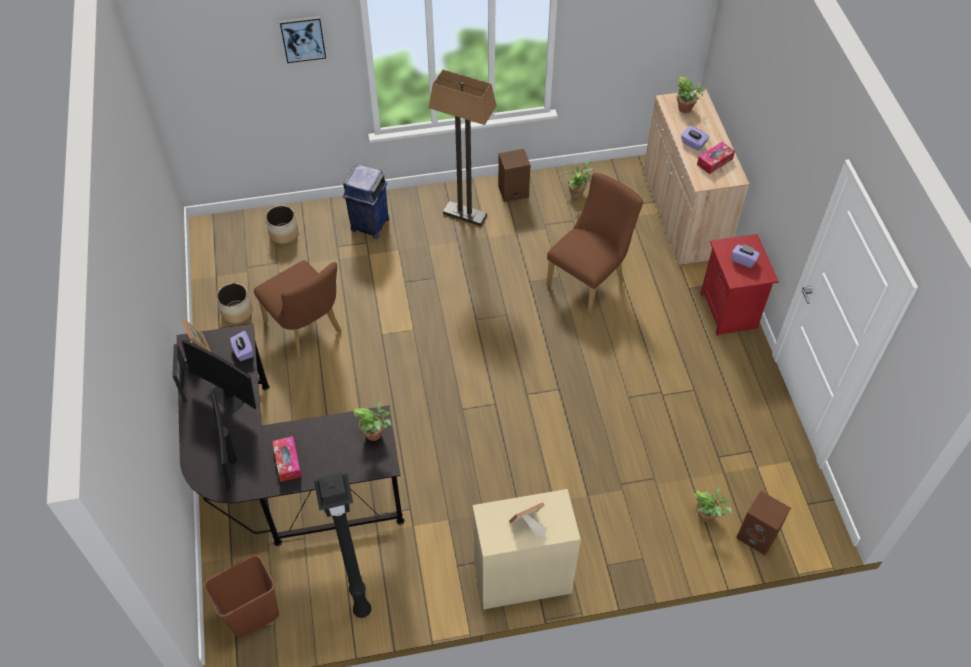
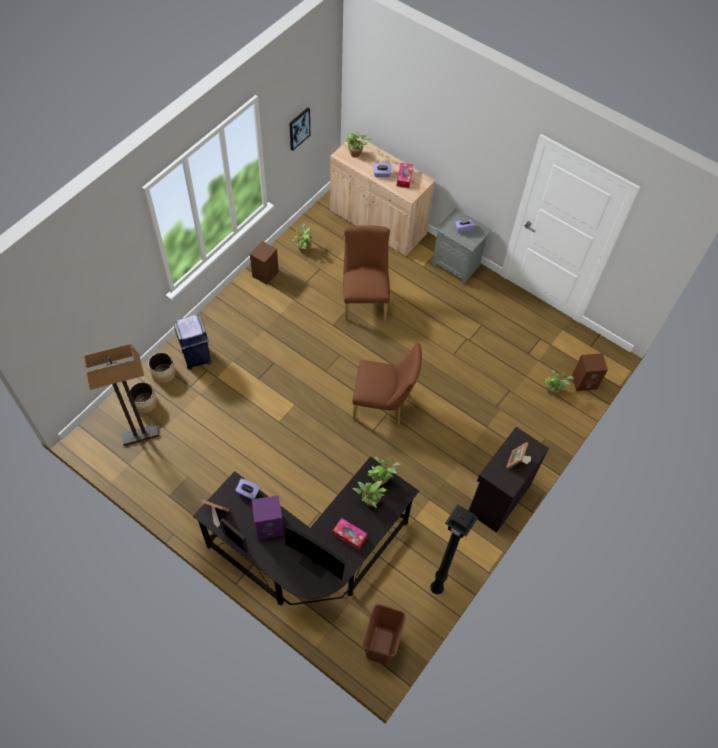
camera: 45 degrees left, 5 degrees up
(229, 395) = (270, 525): monitor -> purple speaker
(237, 312) = (170, 477): planter -> planter (163, 373)
(303, 38) = (116, 254): picture -> picture (299, 128)
(307, 330) = (229, 454): brown chair -> brown chair (383, 405)
(340, 446) = (369, 501): none -> potted plant
(464, 214) = (250, 309): floor lamp -> floor lamp (140, 435)
(521, 577) = (498, 499): beige cabinet -> black cabinet
(729, 311) = (456, 265): red nightstand -> grey nightstand

